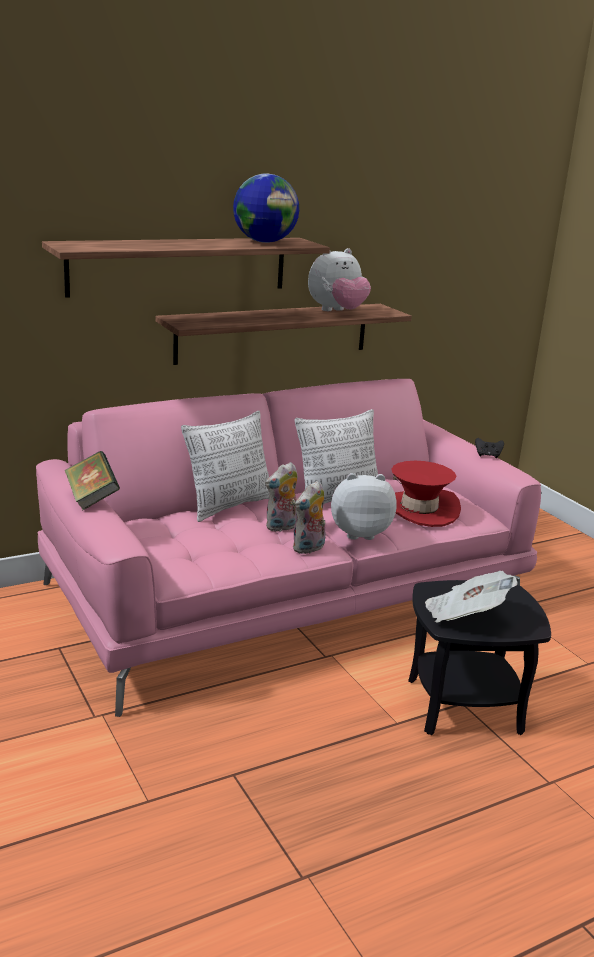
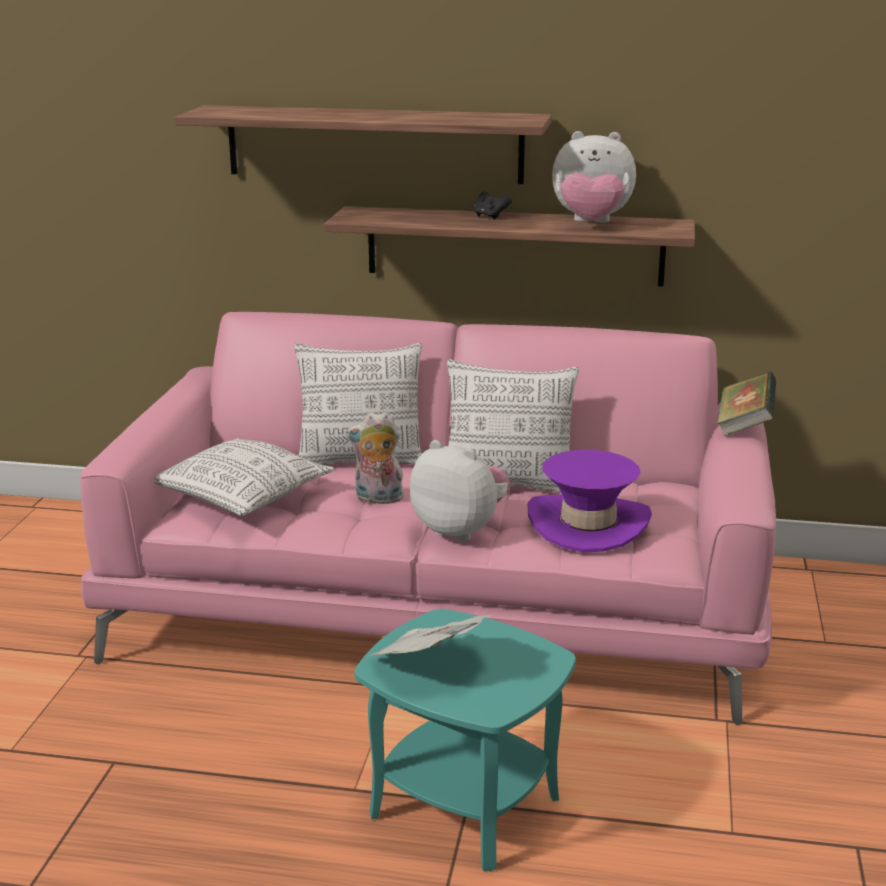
camera: 40 degrees right, 0 degrees up
(92, 498) = (166, 410): book -> book (744, 426)
(194, 550) = (241, 497): none -> pillow
(264, 242) = (470, 117): globe -> none
(309, 548) = (368, 530): plush toy -> none
(419, 509) = (588, 524): red hat -> purple hat
(464, 706) = (465, 807): black side table -> turquoise side table
(487, 456) = (742, 470): black game controller -> black game controller (490, 217)

